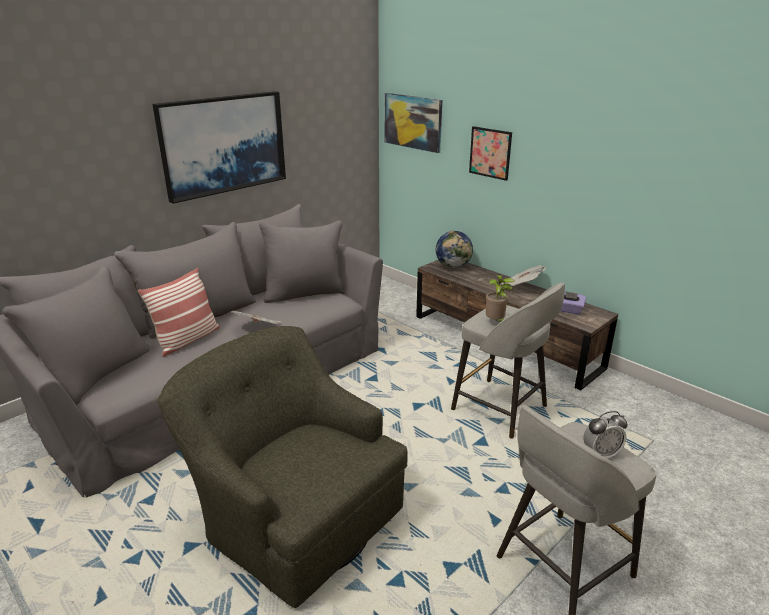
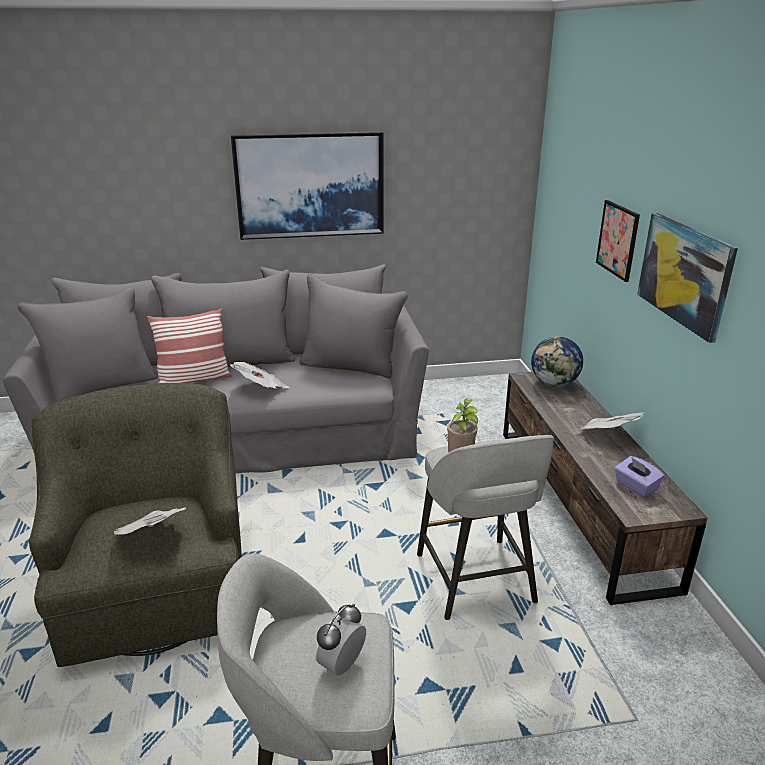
camera: 35 degrees right, 0 degrees up
(332, 457) = (153, 535): none -> newspaper
(413, 122) = (561, 185): picture -> picture (685, 274)
(601, 454) = (341, 665): alarm clock -> alarm clock turned 105 degrees clockwise

